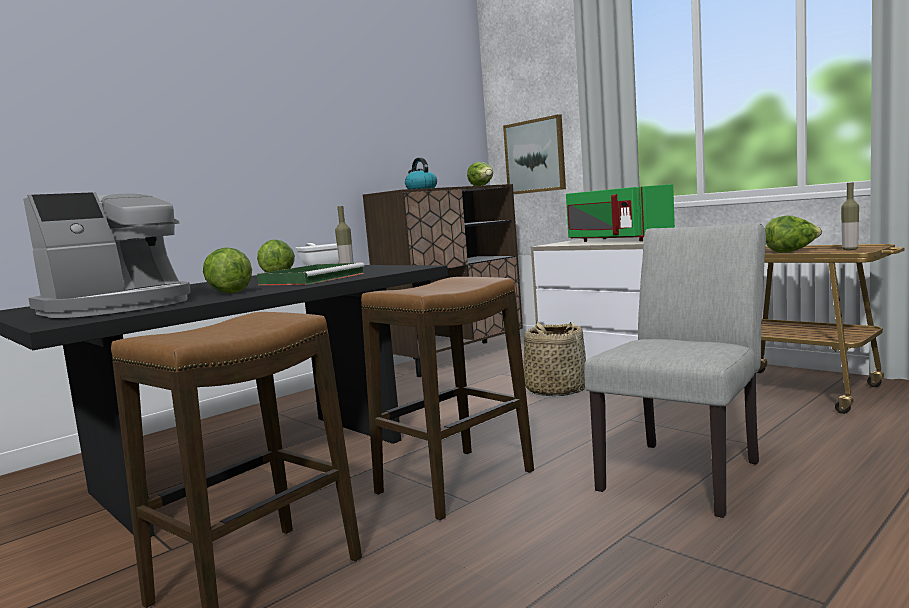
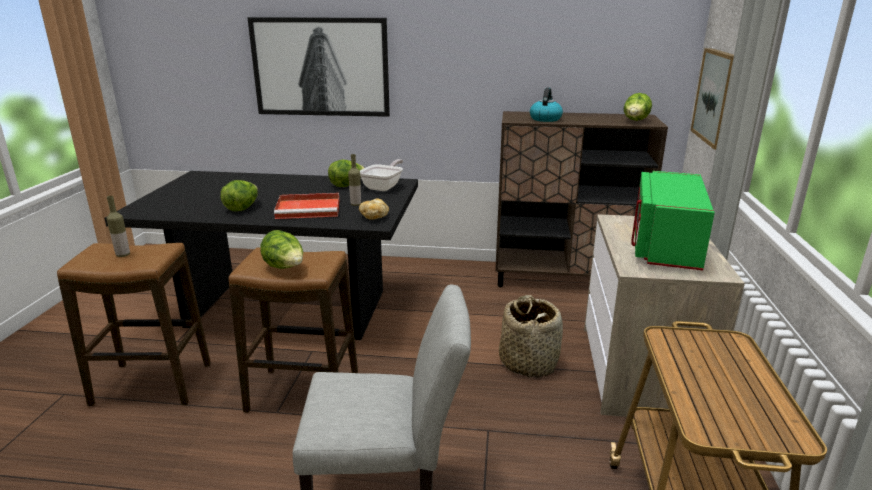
camera: 50 degrees right, 15 degrees up
(119, 307) = (190, 200): coffee machine -> none
(144, 153) = (321, 67): none -> picture
(313, 279) = (310, 209): green tray -> red tray
(397, 268) = (374, 216): none -> bread
(791, 252) = (695, 377): lettuce -> lettuce (285, 268)
(850, 249) = (740, 421): bottle -> bottle (123, 255)

